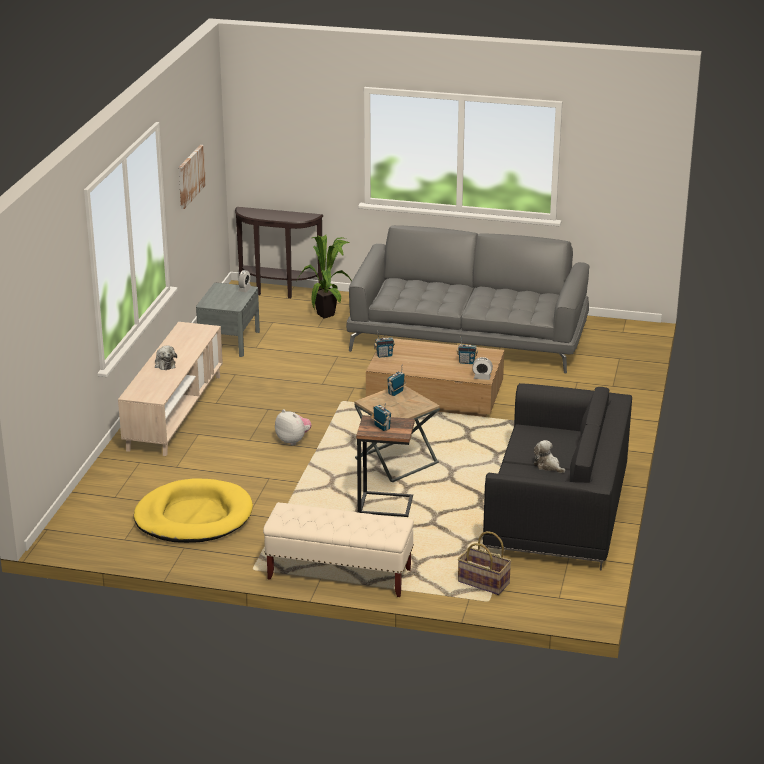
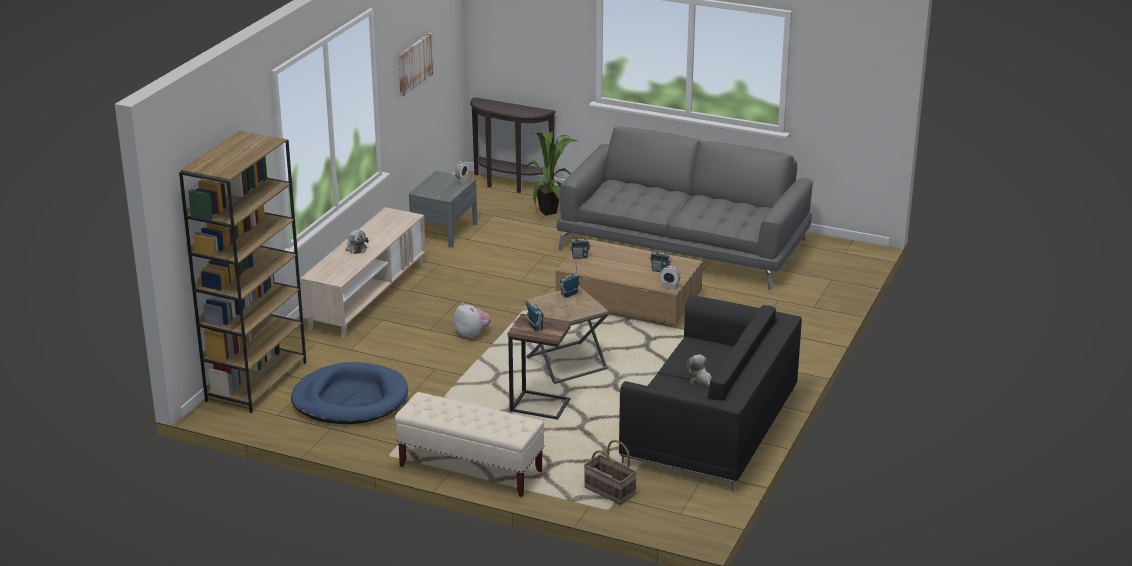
camera: 10 degrees right, 0 degrees up
(91, 507) = (256, 381): none -> brown bookcase
(194, 517) = (350, 399): yellow dog bed -> blue dog bed

